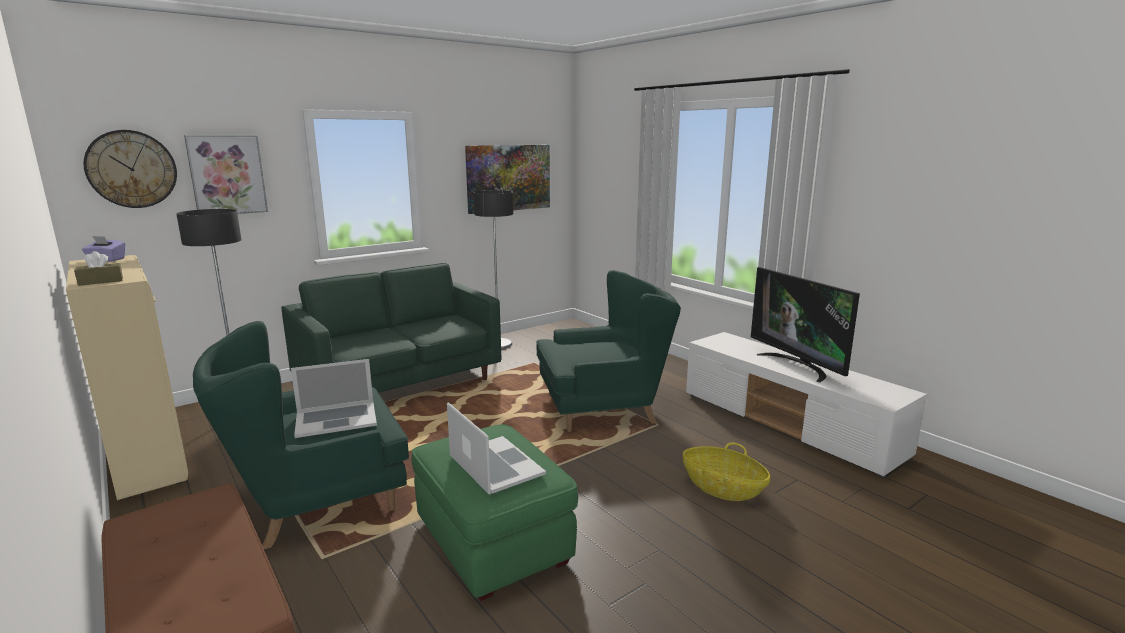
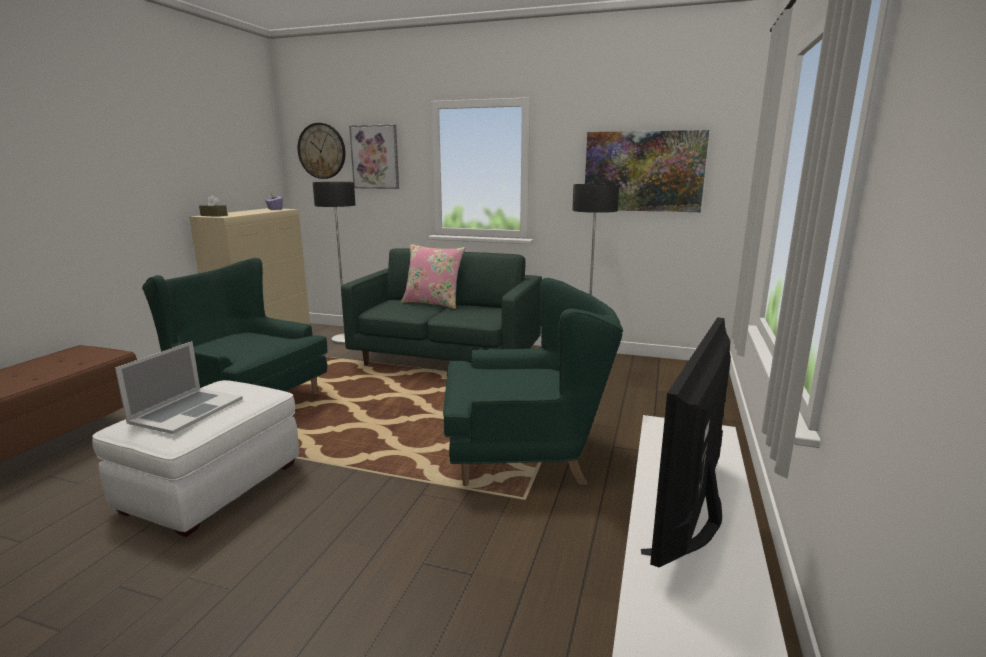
camera: 55 degrees right, 0 degrees up
(336, 419) = (248, 344): laptop -> none
(378, 330) = (433, 303): none -> pink pillow
(492, 540) = (214, 486): green ottoman -> white ottoman
(604, 407) = (524, 453): green armchair -> green armchair turned 45 degrees counterclockwise
(723, 488) = (404, 600): basket -> none

